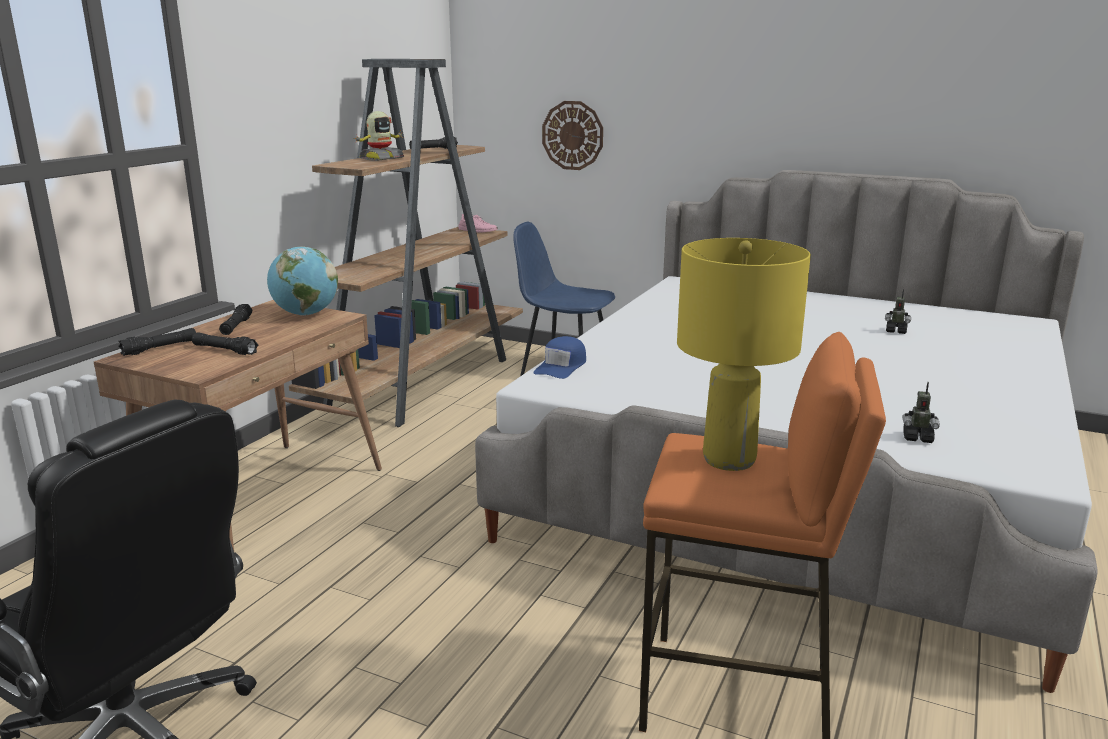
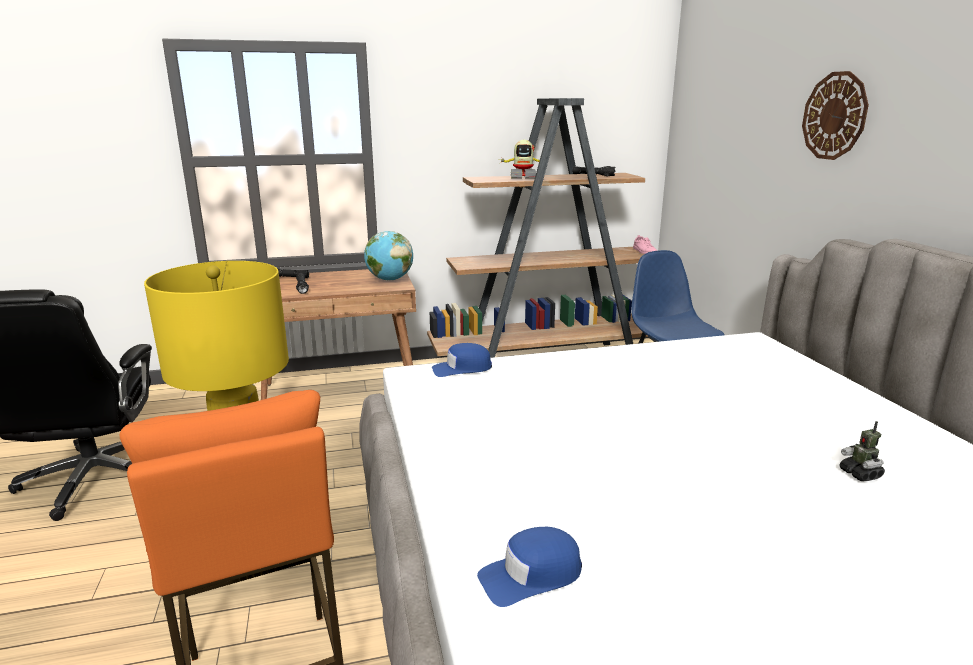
camera: 50 degrees right, 0 degrees up
(236, 326) = (344, 276): black flashlight -> none
(572, 135) = (733, 175): wall clock -> wall clock (834, 116)
(917, 438) = (531, 575): toy robot -> blue cap

